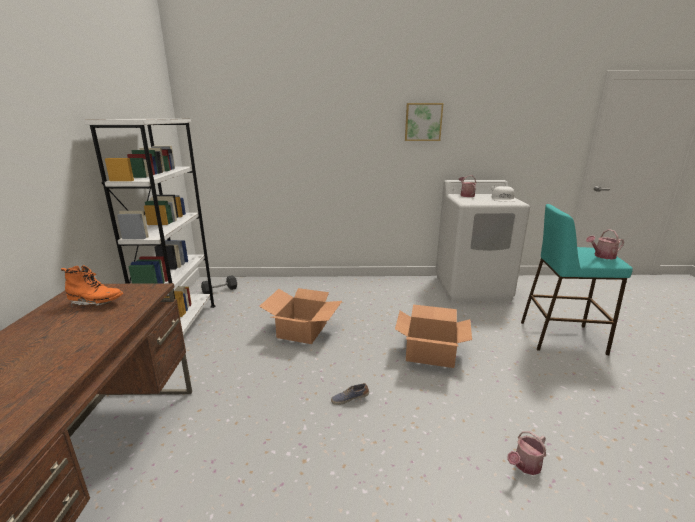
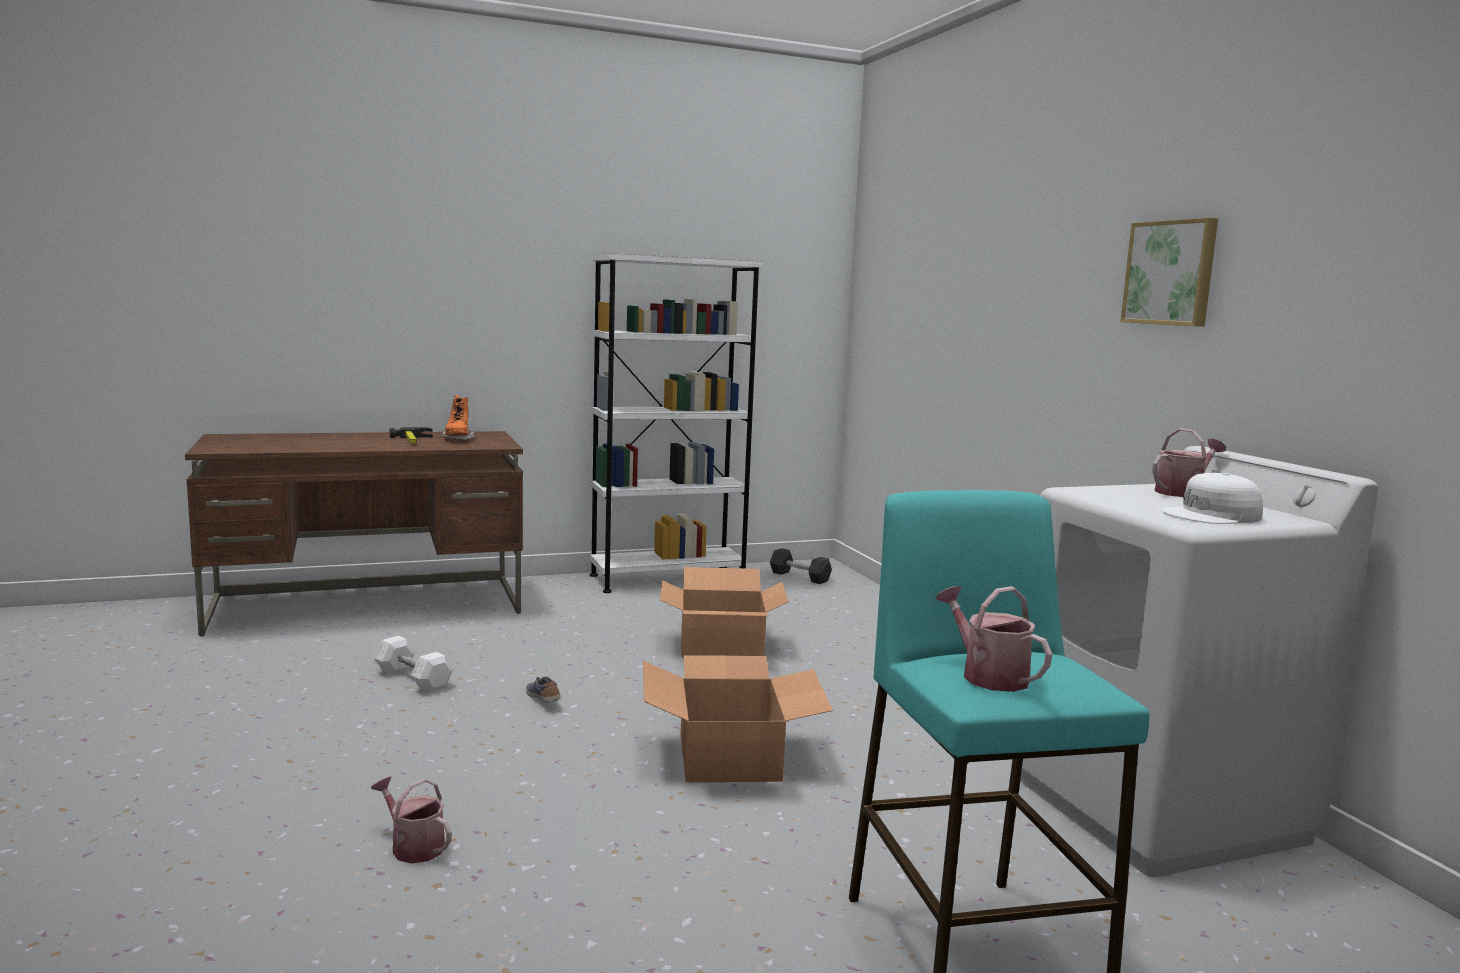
camera: 70 degrees right, 10 degrees down
(80, 323) = (413, 441): none -> hammer
(289, 457) = (413, 679): none -> white dumbbell

